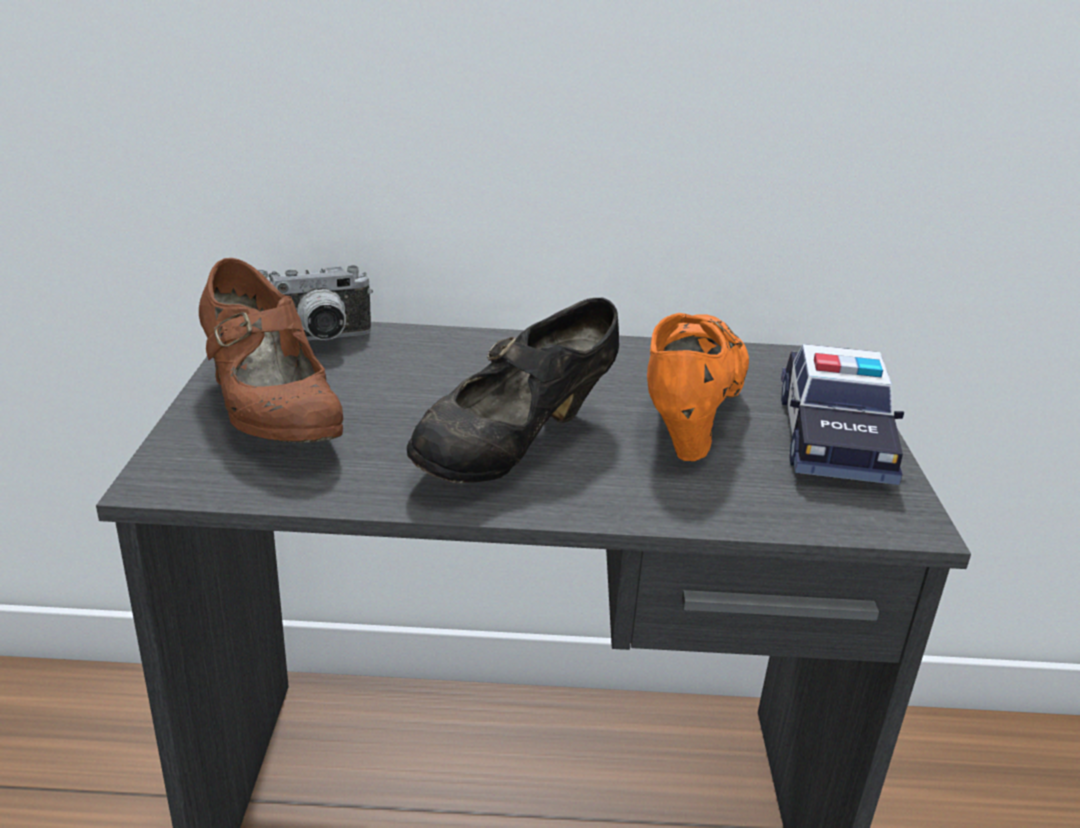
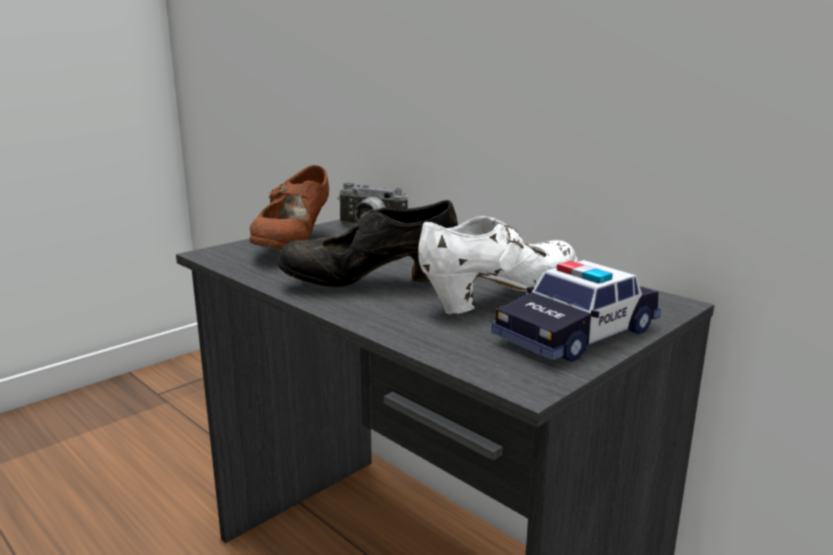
camera: 45 degrees right, 10 degrees down
(689, 413) = (501, 298): orange shoe -> white shoe

